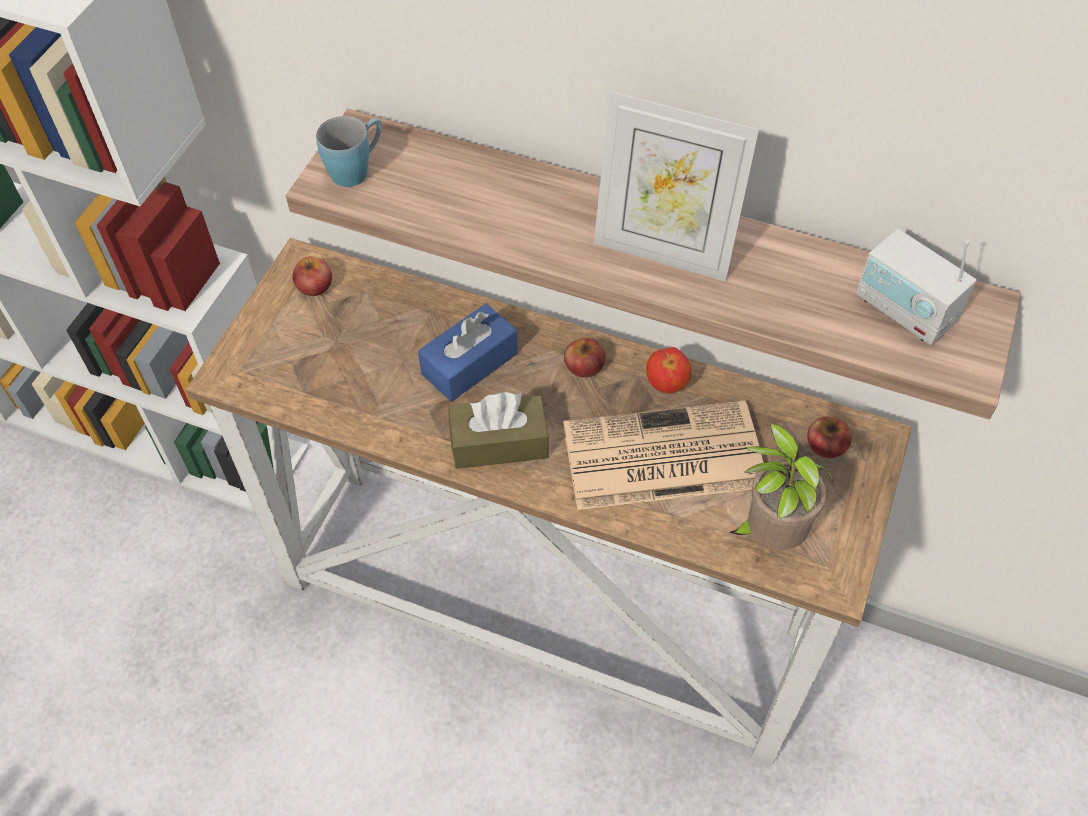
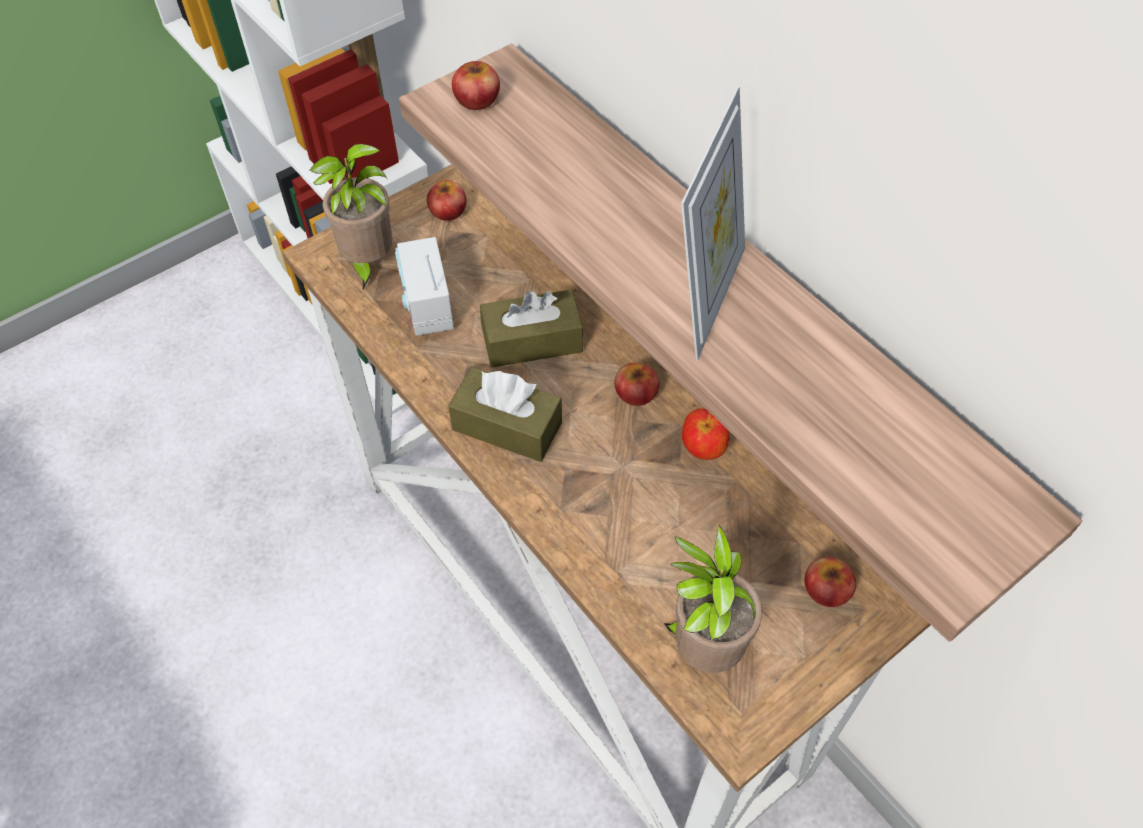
camera: 30 degrees right, 0 degrees up
(275, 363) = (367, 263): none -> potted plant
(357, 169) = (477, 99): blue mug -> apple
(469, 363) = (532, 341): blue tissue box -> brown tissue box
(660, 457) = (647, 515): newspaper -> none
(663, 252) = (706, 297): picture frame -> picture frame turned 120 degrees counterclockwise
(904, 311) = (924, 475): radio -> radio (427, 306)

